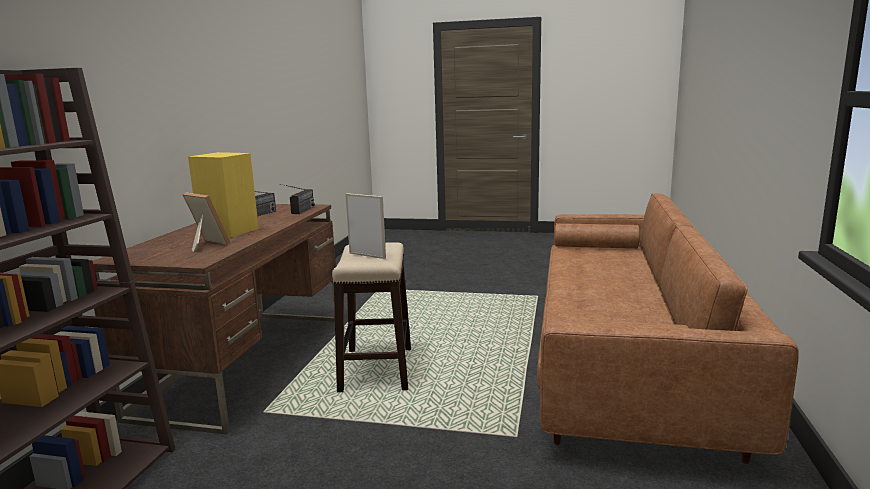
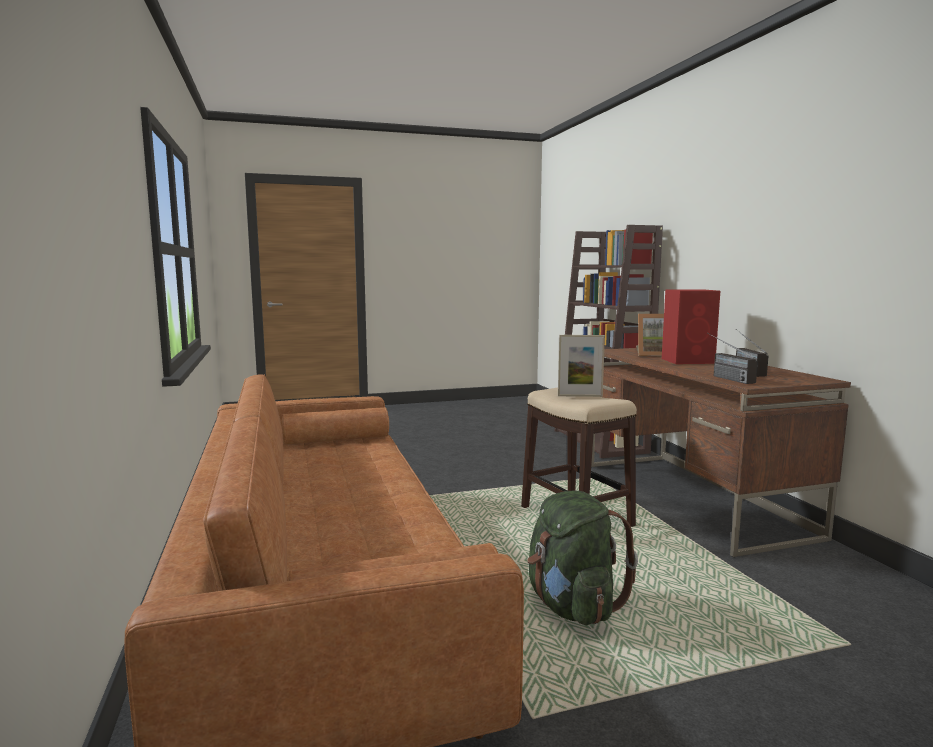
camera: 150 degrees right, 5 degrees down
(227, 231) = (689, 361): yellow speaker -> red speaker
(474, 320) = (572, 606): none -> green backpack

